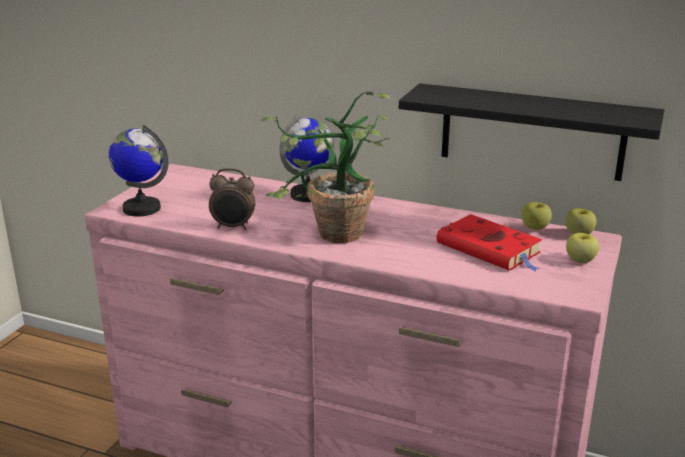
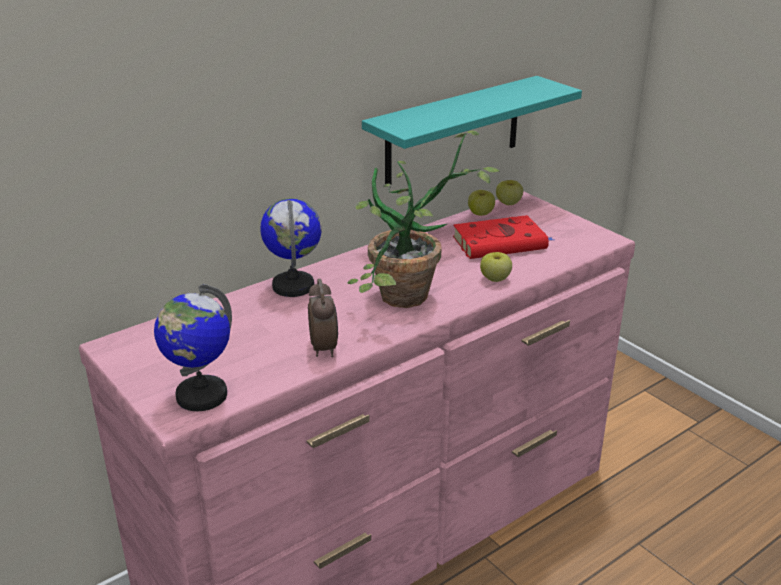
camera: 60 degrees left, 5 degrees up
(233, 227) = (324, 348): alarm clock -> alarm clock turned 45 degrees counterclockwise
(532, 132) = (453, 131): black shelf -> turquoise shelf
(580, 260) = (551, 218): apple -> apple (495, 279)

